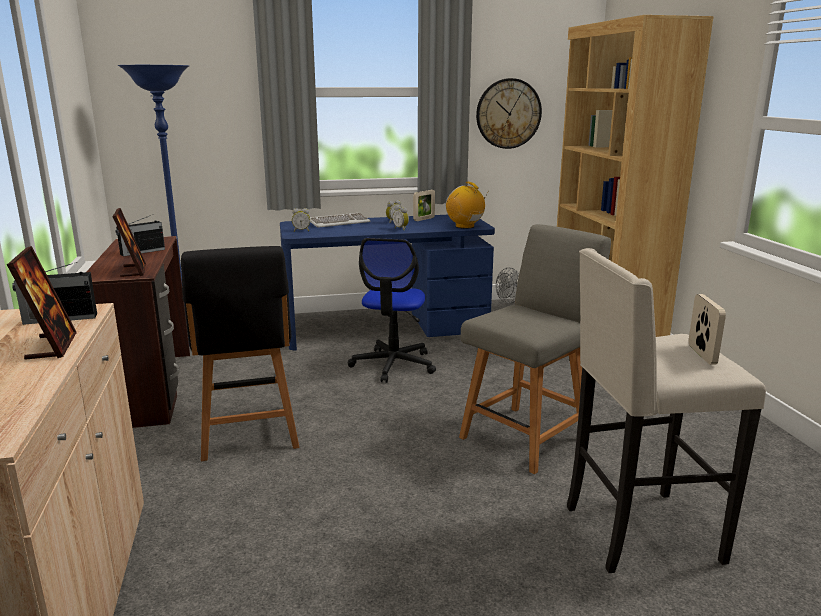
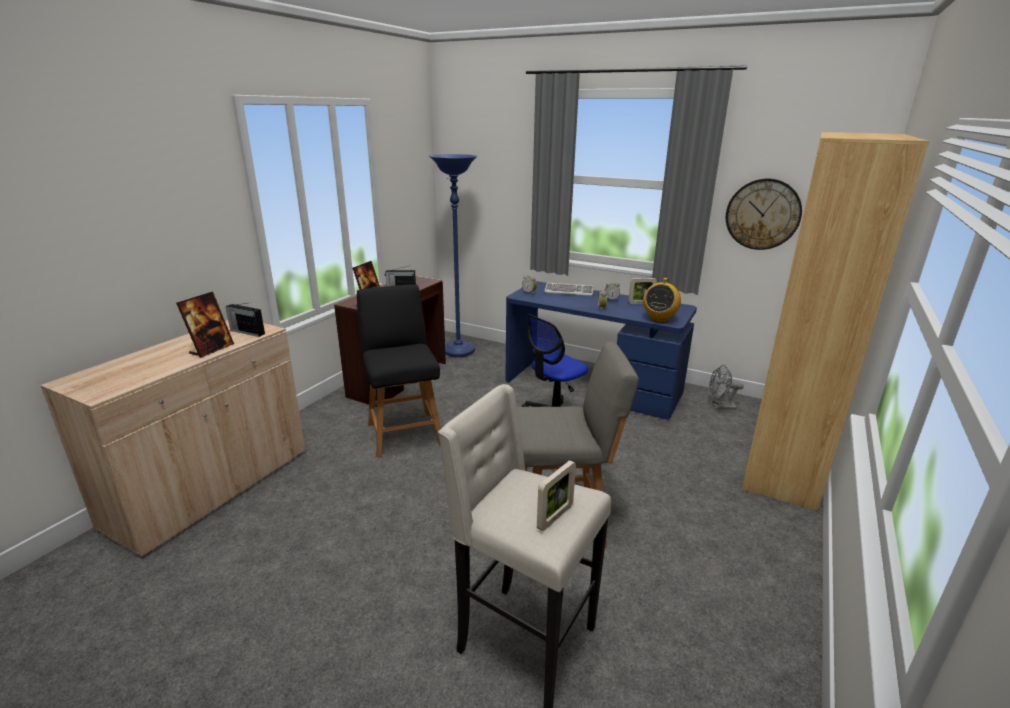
camera: 40 degrees right, 5 degrees up
(249, 434) = (404, 432): black chair -> black chair turned 135 degrees clockwise
(465, 226) = (659, 319): radio -> radio turned 150 degrees counterclockwise

